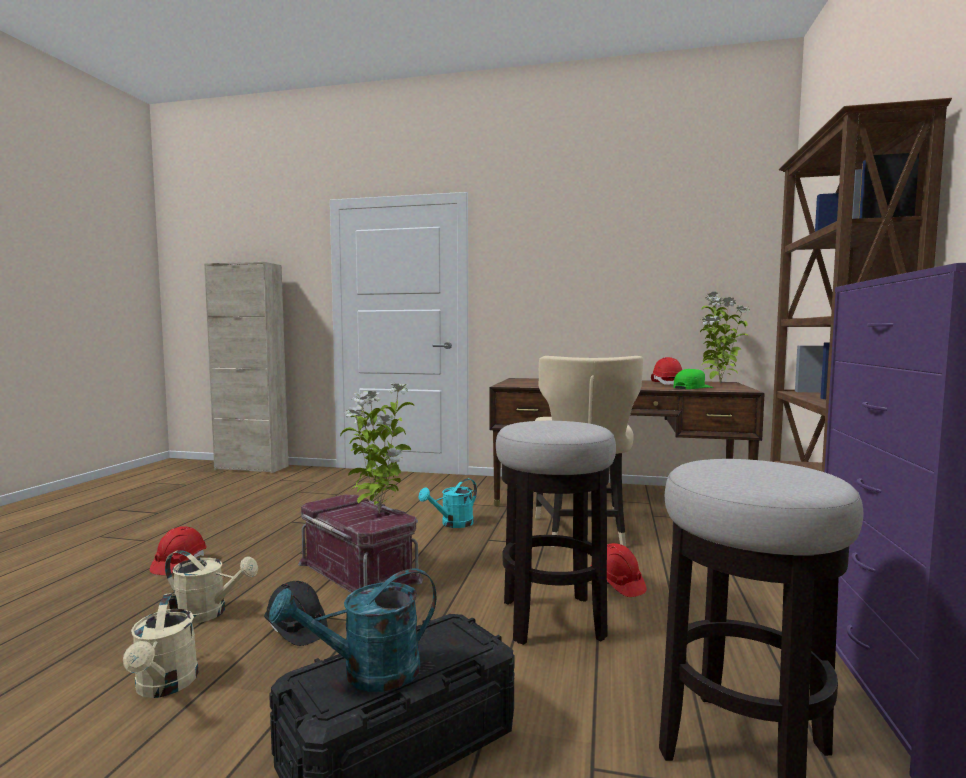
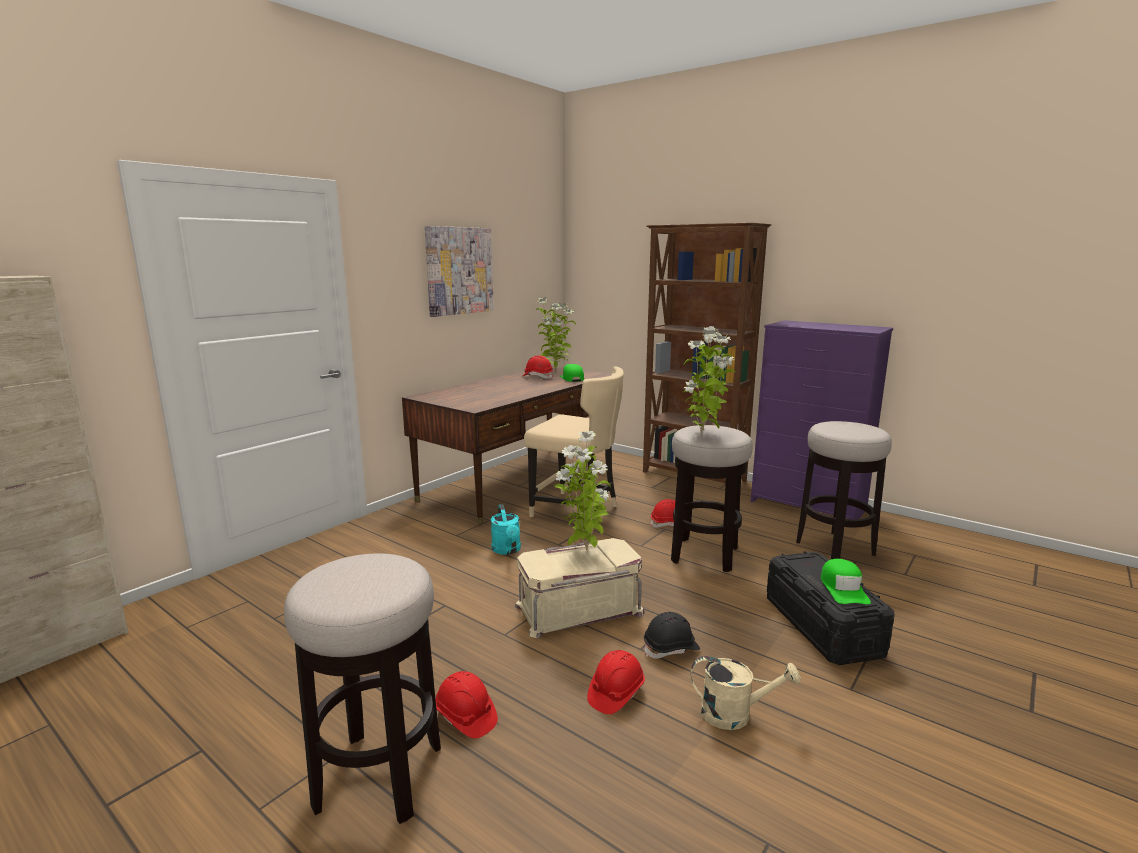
camera: 65 degrees left, 10 degrees up
(117, 555) = (378, 776): none -> stool
(208, 613) = (615, 693): beige watering can -> red hard hat
(360, 571) = (578, 608): red storage box -> beige storage box
(367, 674) = (843, 589): turquoise watering can -> green cap
(535, 423) = (703, 434): none -> potted plant
(596, 263) = (459, 271): none -> picture

